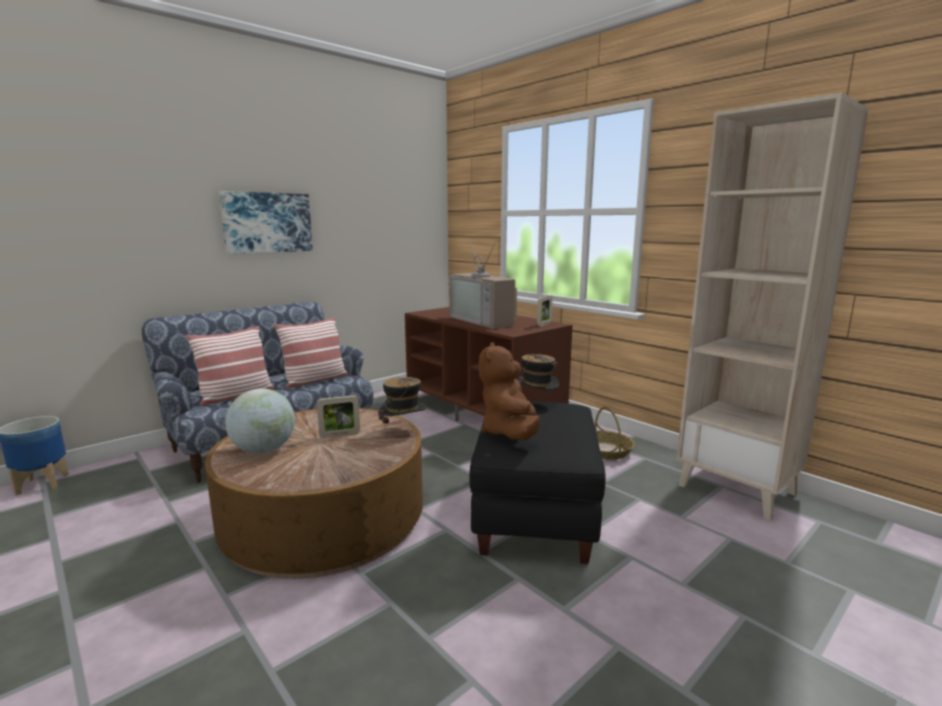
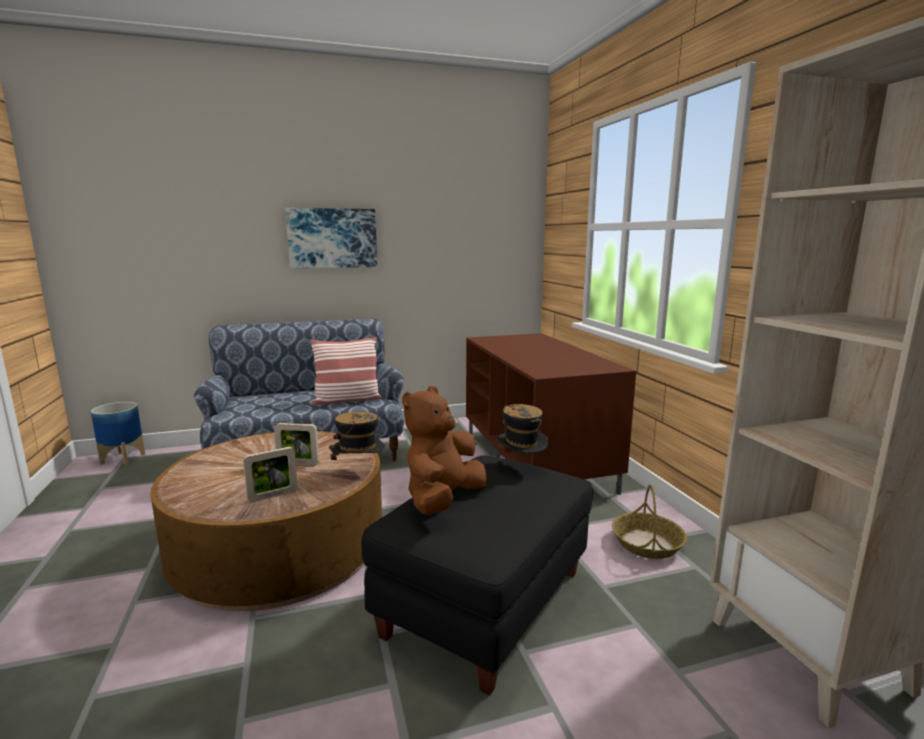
camera: 25 degrees right, 0 degrees up
(236, 395) = (266, 405): pillow -> none
(263, 450) = (219, 466): globe -> none
(485, 321) = (535, 355): television -> none
(544, 324) = (599, 366): picture frame -> picture frame (273, 496)

